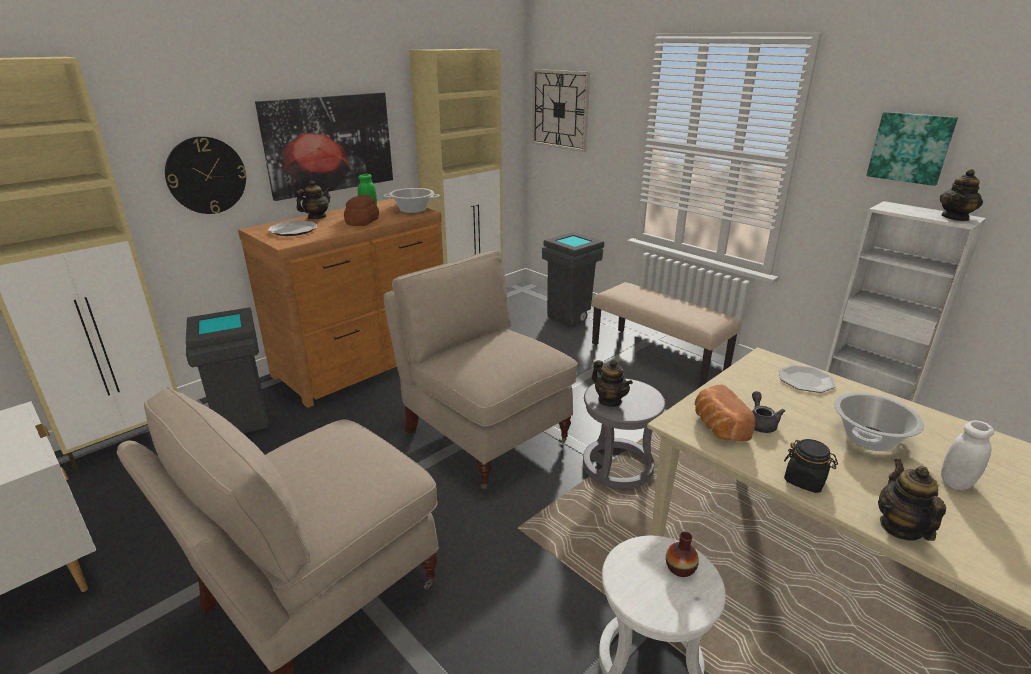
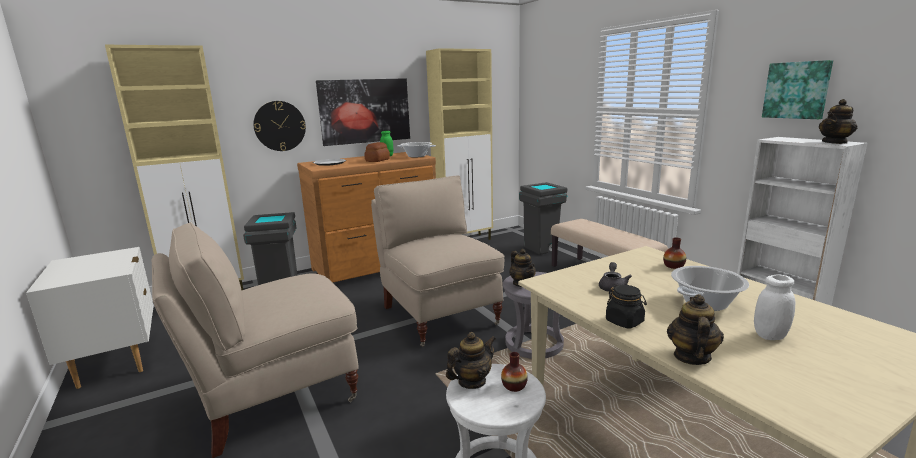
camera: 15 degrees right, 10 degrees down
(316, 217) = (350, 158): teapot -> teapot (472, 381)
(560, 109) = (540, 93): wall clock -> none
(717, 427) = (573, 286): bread -> none
(805, 380) = (673, 266): plate -> vase

